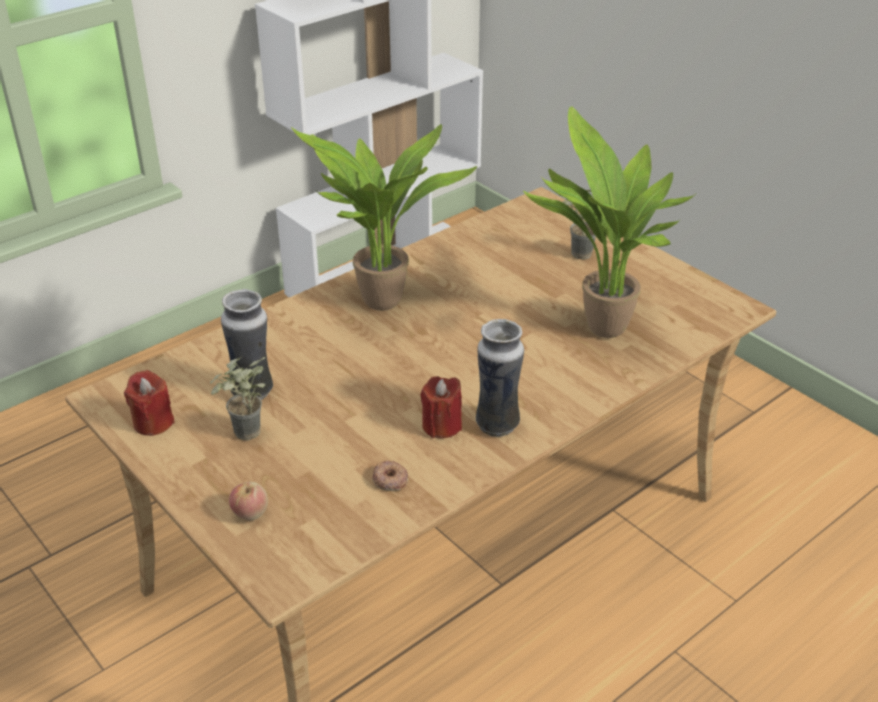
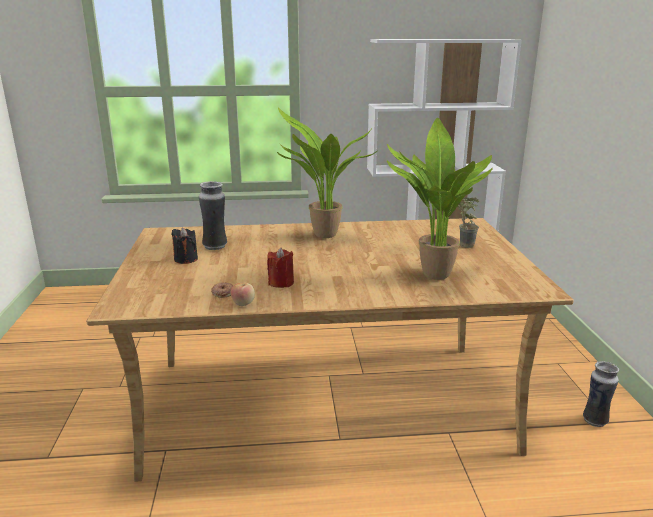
camera: 35 degrees right, 15 degrees down
(153, 422) = (160, 244): red candle -> none
(244, 438) = (186, 259): potted plant -> black candle
(250, 513) = (144, 282): apple -> apple (243, 303)
(497, 424) = (311, 291): vase -> vase (595, 420)

